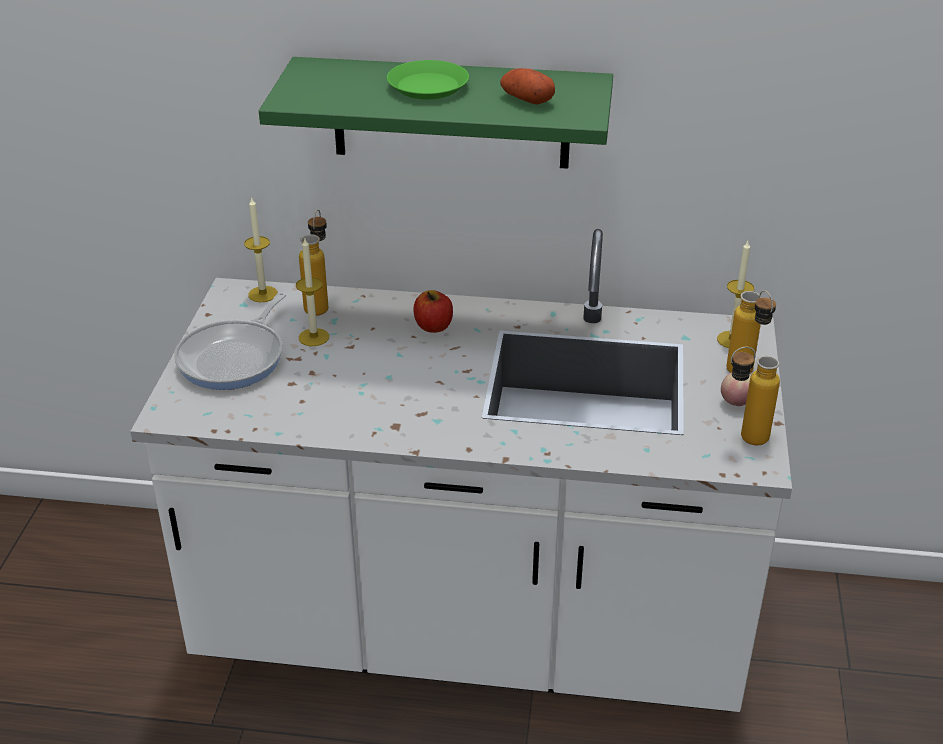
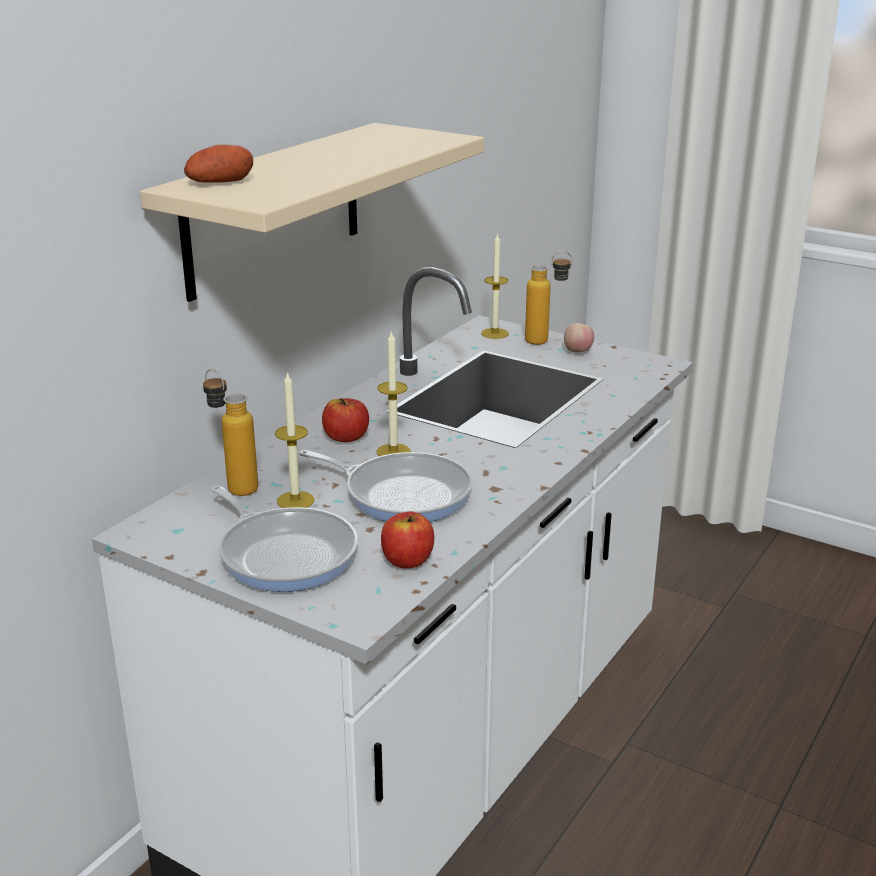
camera: 65 degrees left, 10 degrees down
(254, 414) = (407, 560): none -> apple
(263, 294) = (171, 514): candle -> candle (393, 452)
(355, 382) = (402, 494): none -> frying pan
(428, 86) = (312, 162): green plate -> none
(451, 113) = (274, 209): green shelf -> beige shelf
(527, 100) = (392, 144): potato -> potato (220, 183)
(743, 439) = (624, 361): bottle -> none

